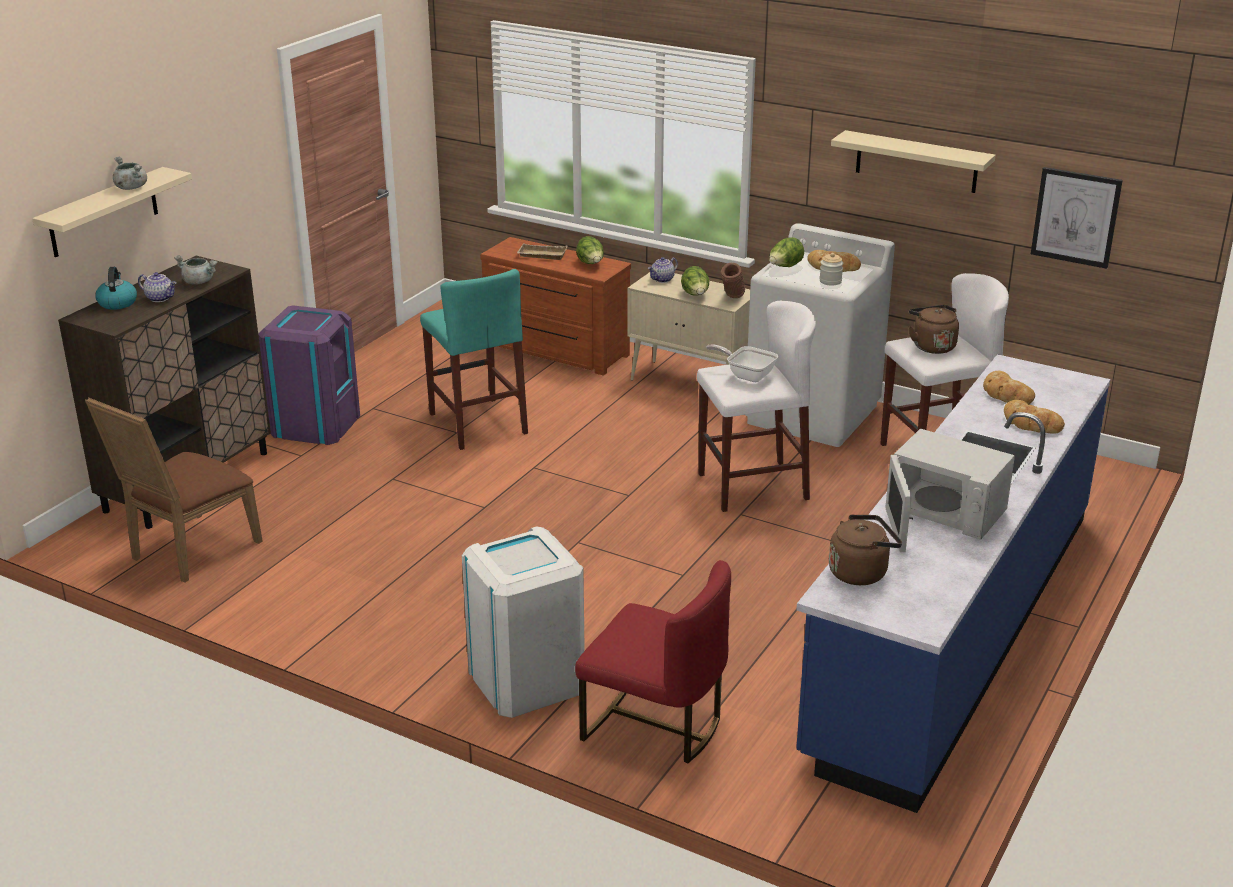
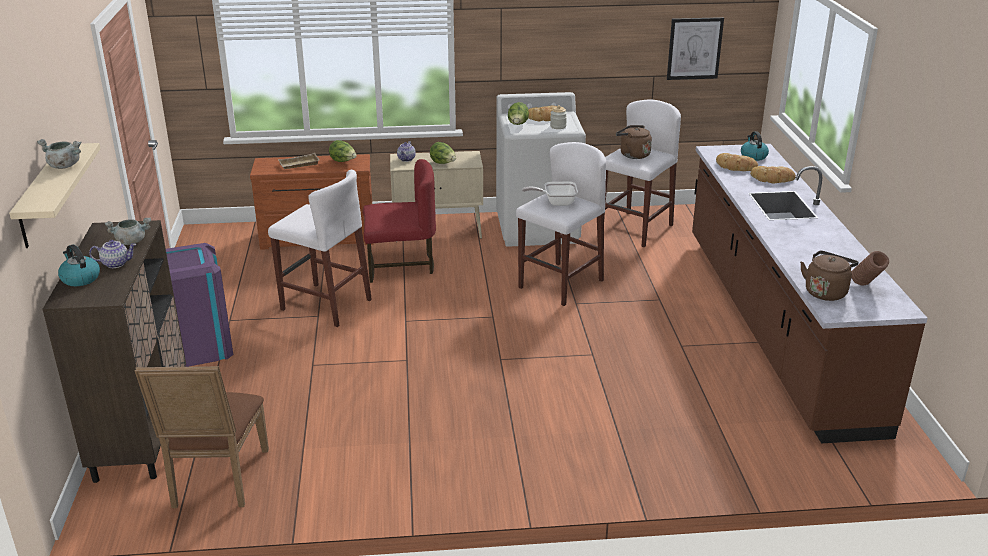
camera: 35 degrees left, 0 degrees up
(477, 423) = (326, 305): turquoise stool -> white stool
(526, 680) = (587, 463): white trash can -> none
(655, 725) = (700, 455): red chair -> red chair (400, 266)
(732, 299) = (470, 160): brown vase -> brown vase (865, 287)
(916, 162) = (583, 32): beige shelf -> none
(942, 511) = (809, 242): white microwave -> none
(953, 628) = (775, 326): blue counter -> brown counter
(1054, 388) = (753, 156): none -> kettle

